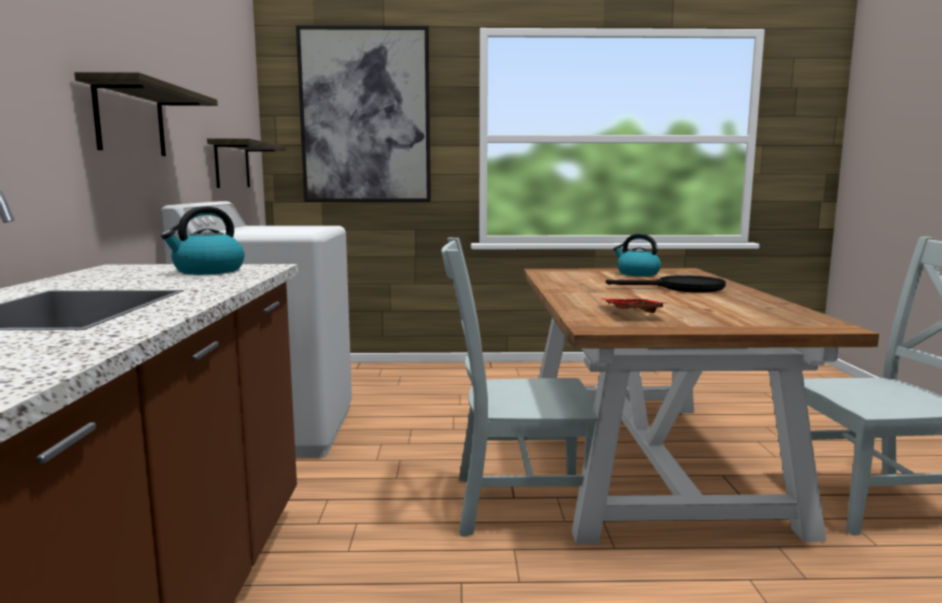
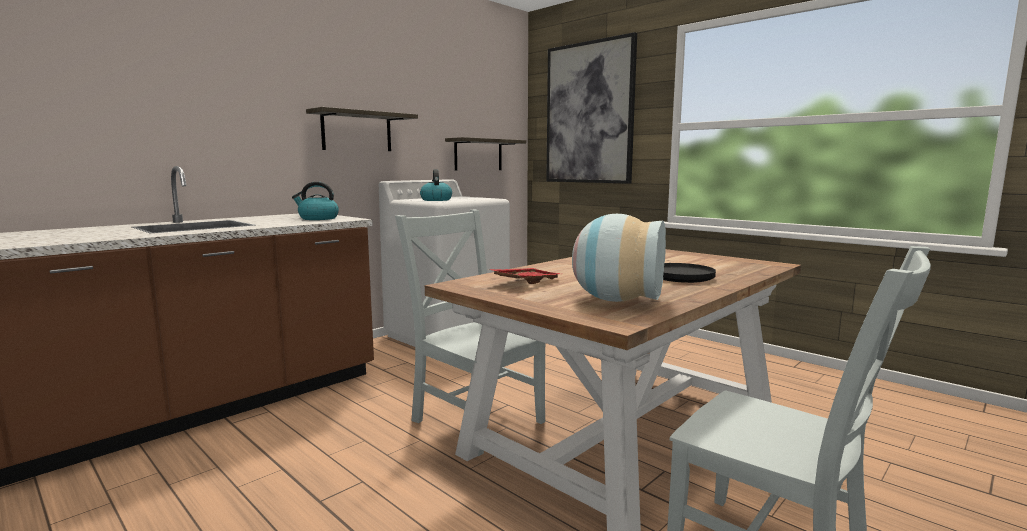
camera: 45 degrees right, 0 degrees up
(637, 274) = (702, 260): kettle -> kettle (436, 200)
(751, 312) = (616, 299): none -> vase

